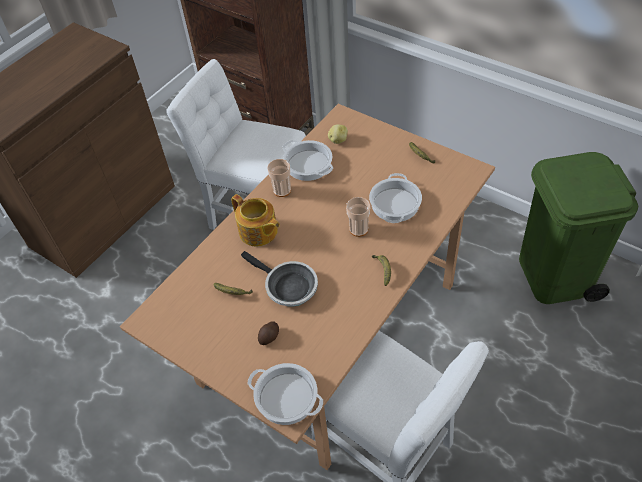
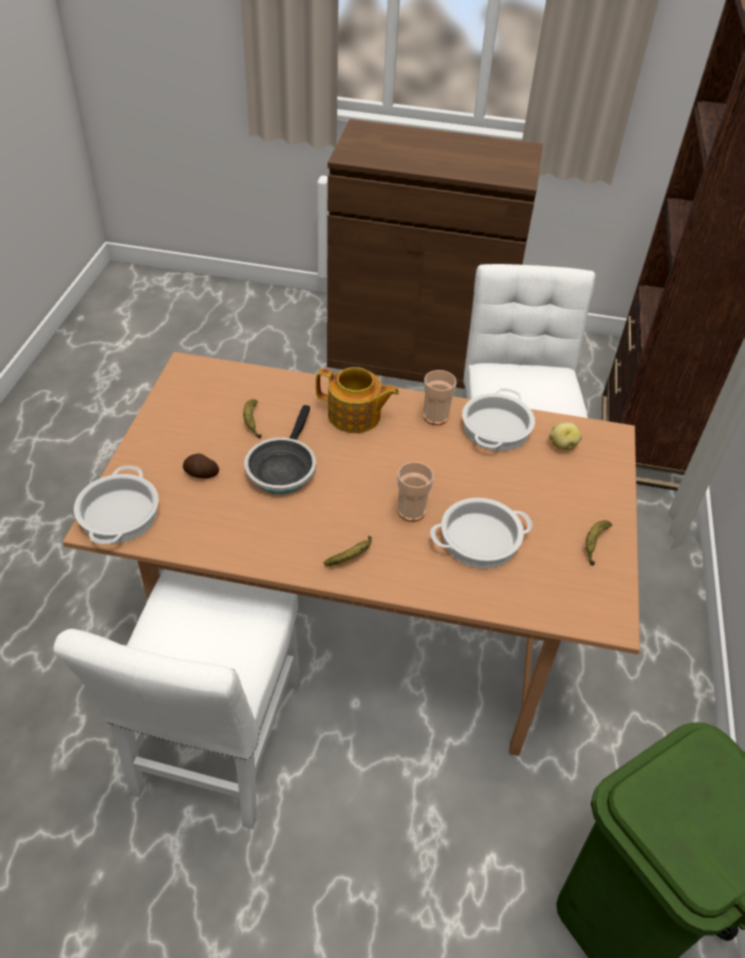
camera: 60 degrees right, 5 degrees down
(258, 232) = (355, 416): teapot -> teapot turned 90 degrees counterclockwise

